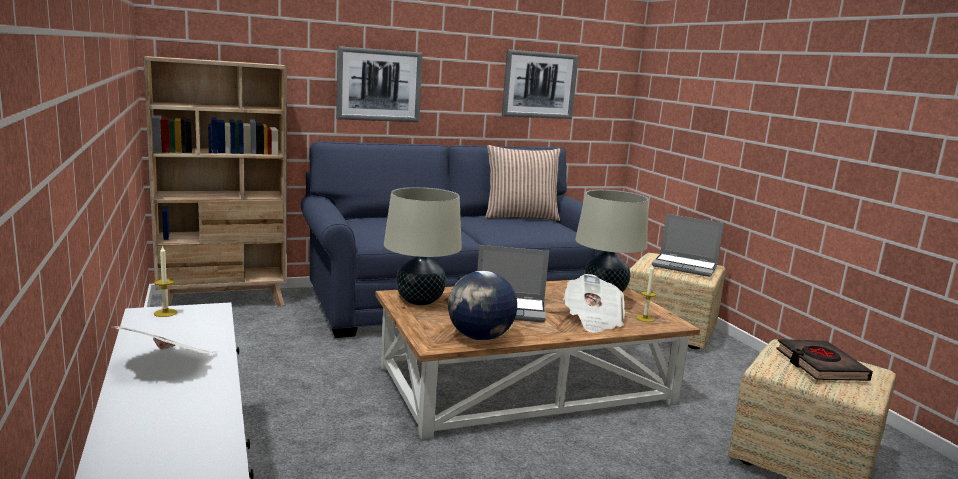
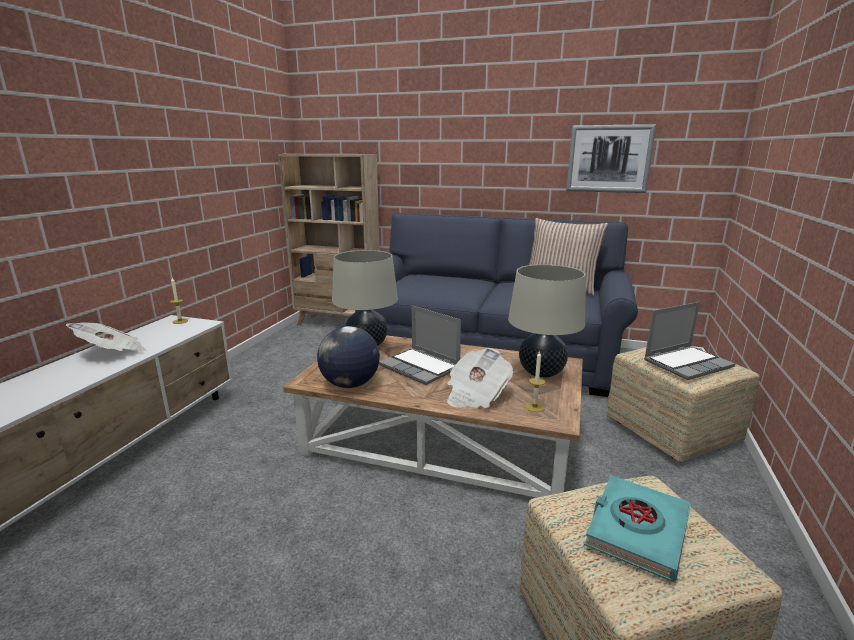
camera: 40 degrees right, 5 degrees up
(379, 85) = (452, 166): picture -> none
(685, 266) = (687, 363): laptop -> laptop turned 90 degrees counterclockwise
(820, 365) = (636, 530): black book -> turquoise book

